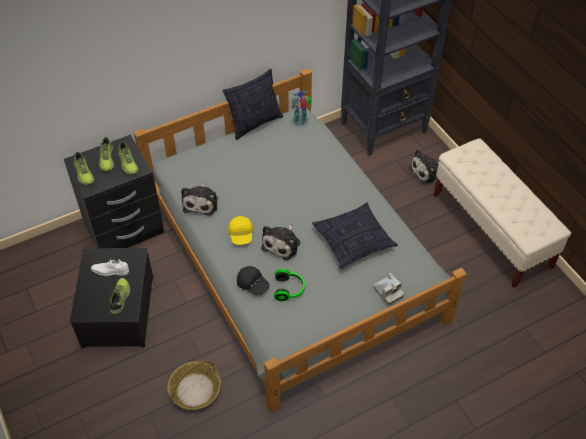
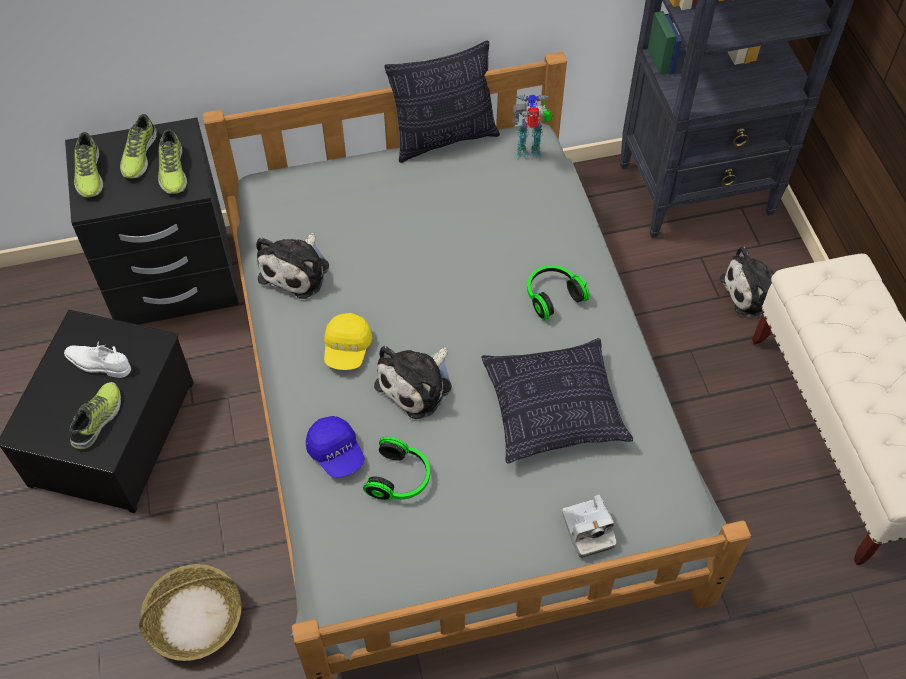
camera: 15 degrees right, 5 degrees up
(253, 284) = (336, 453): black cap -> blue cap
(335, 188) = (552, 296): none -> headphones

